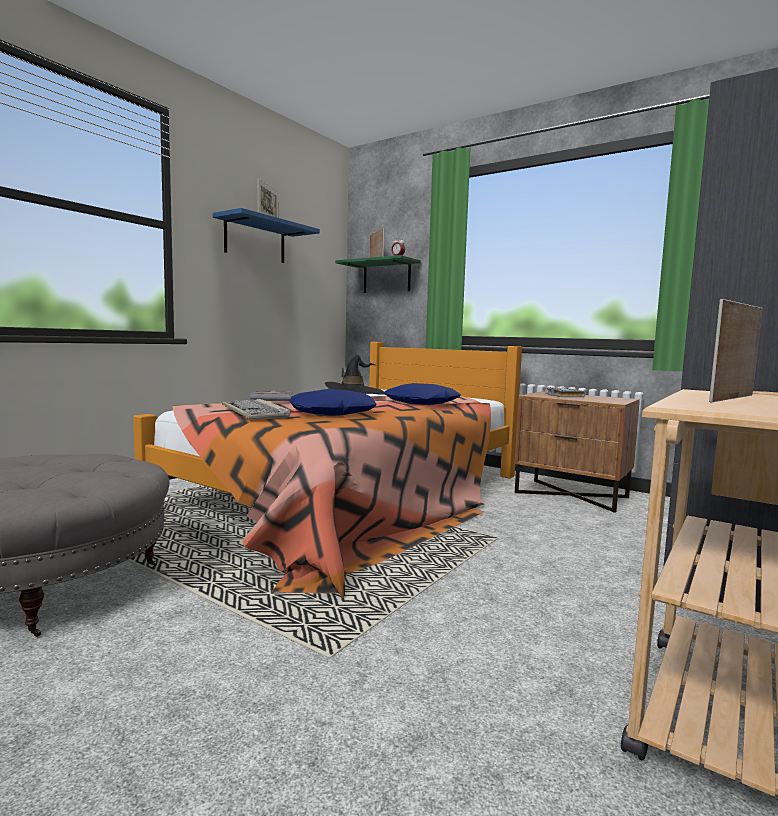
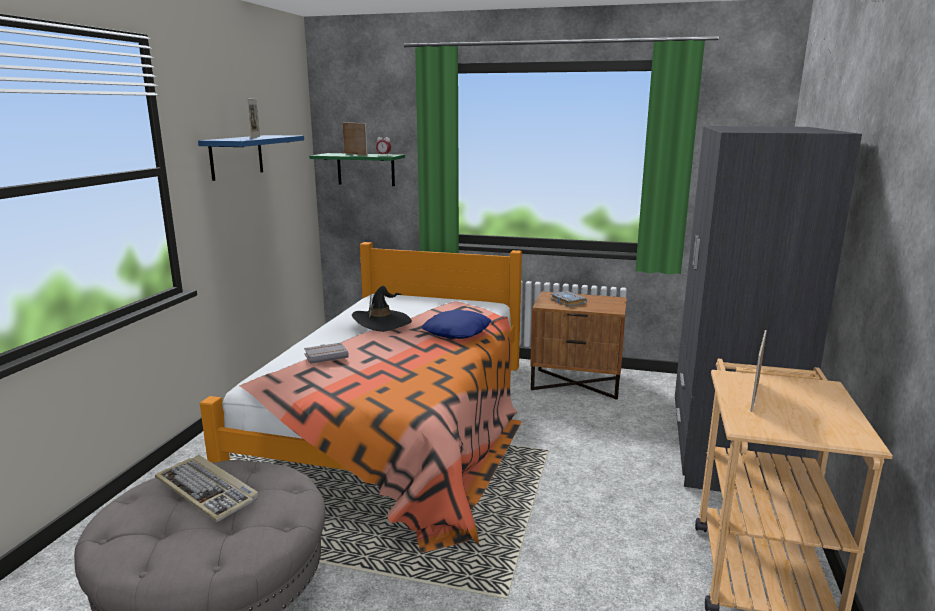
camera: 20 degrees left, 10 degrees up
(255, 413) = (341, 388): keyboard -> keyboard (208, 490)
(332, 413) = (406, 373): blue pillow -> none

